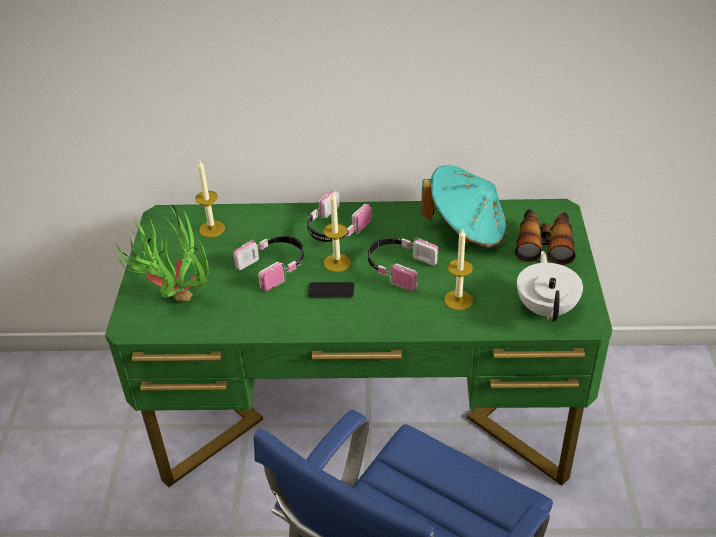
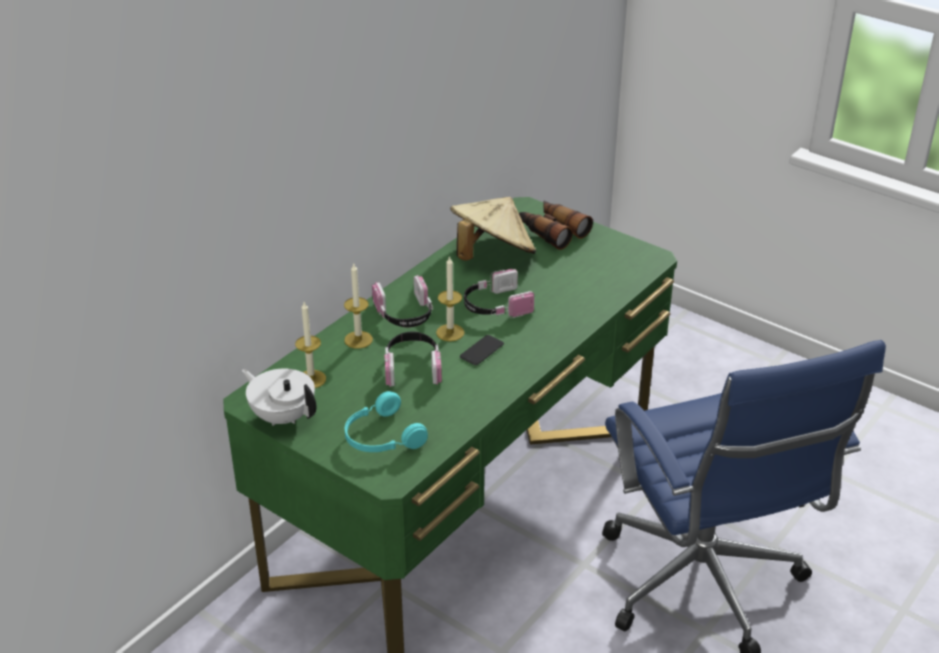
camera: 55 degrees left, 5 degrees down
(175, 297) = (381, 437): potted plant -> turquoise headphones
(458, 300) = (567, 297): candle -> candle (358, 339)
(466, 230) = (492, 255): turquoise hat -> beige hat
(546, 308) = (621, 265): white teapot -> white teapot (283, 416)

